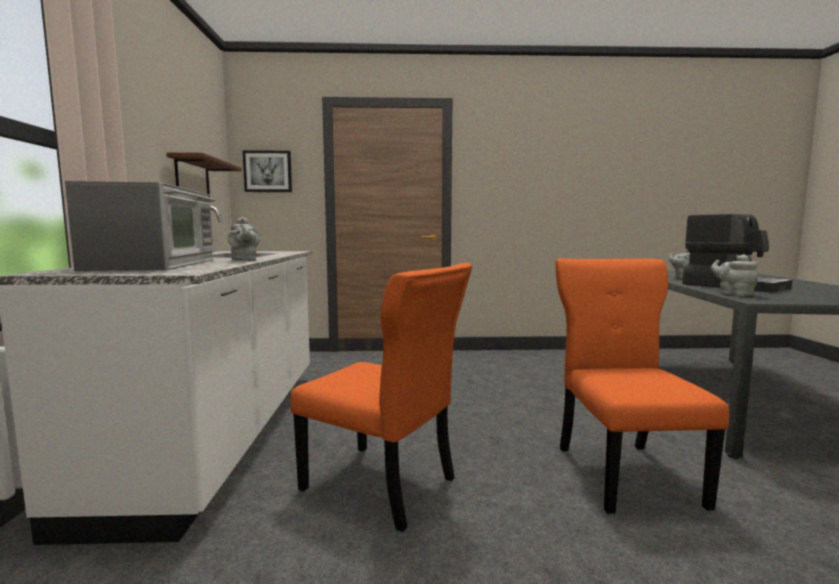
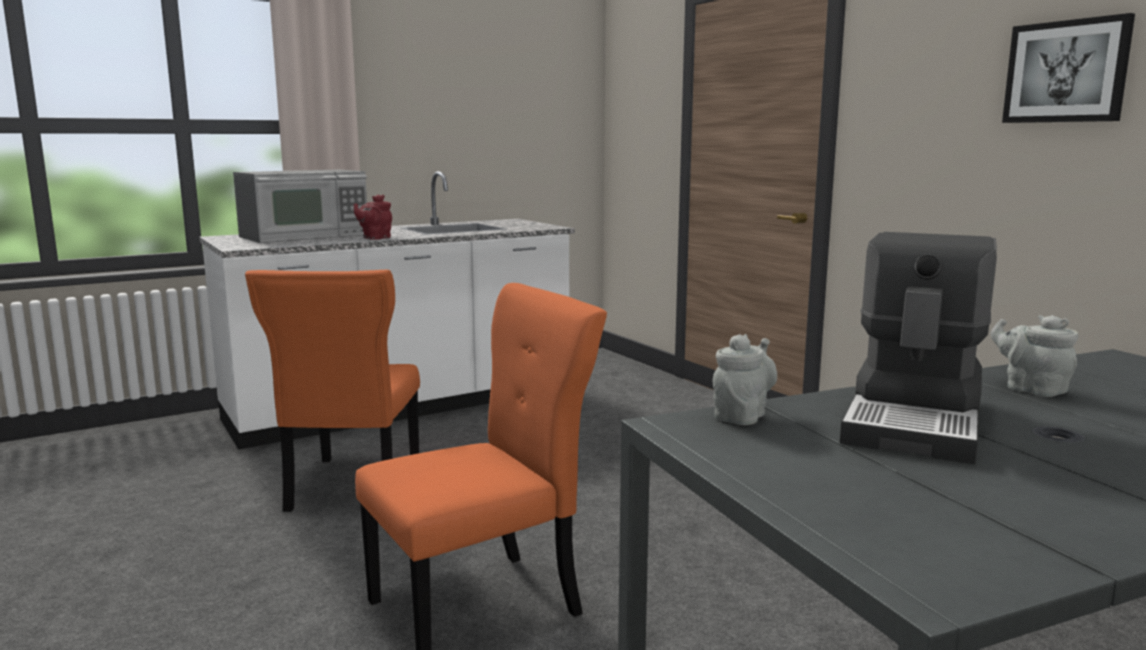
camera: 60 degrees right, 5 degrees up
(192, 178) = (508, 132): brown shelf -> none
(244, 260) = (375, 238): grey teapot -> red teapot
(268, 171) = (633, 109): picture -> picture (1066, 72)

